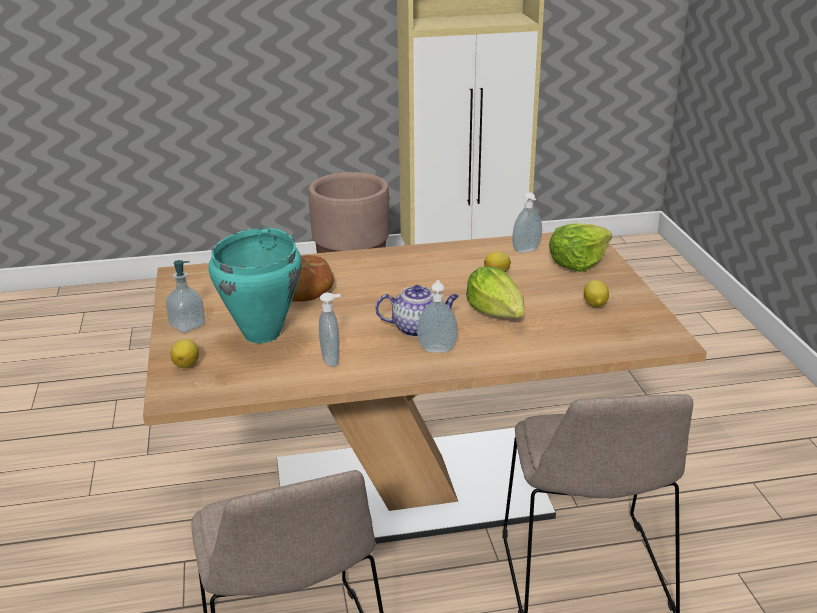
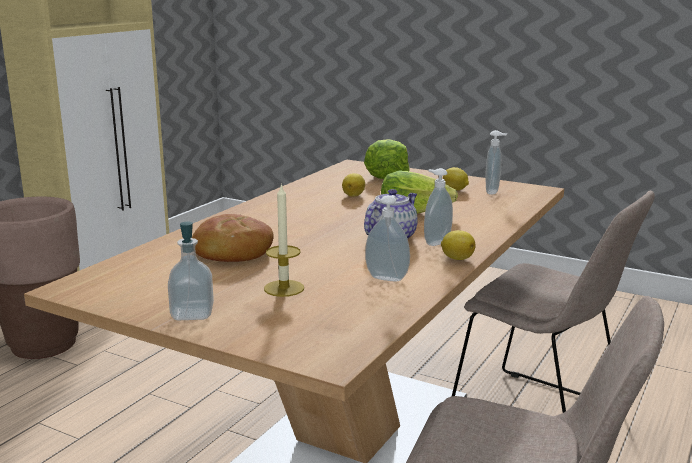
camera: 50 degrees left, 10 degrees down
(187, 364) = (276, 335): lemon -> lemon (456, 258)
(263, 334) = (284, 288): turquoise cooking pot -> candle
(527, 251) = (338, 180): soap dispenser -> soap dispenser (493, 192)

